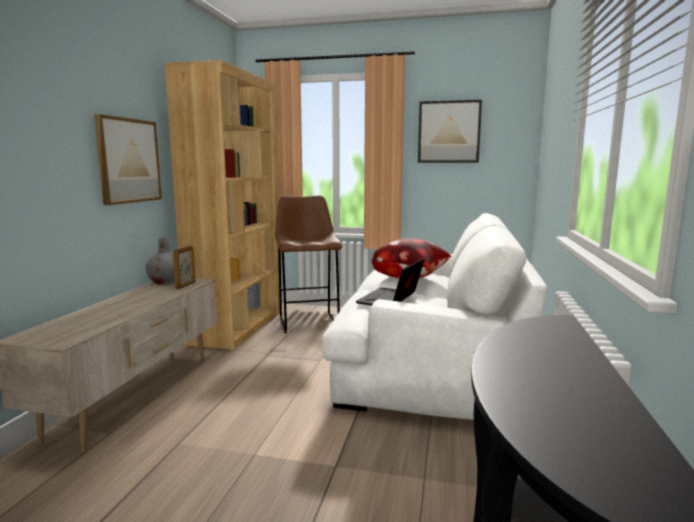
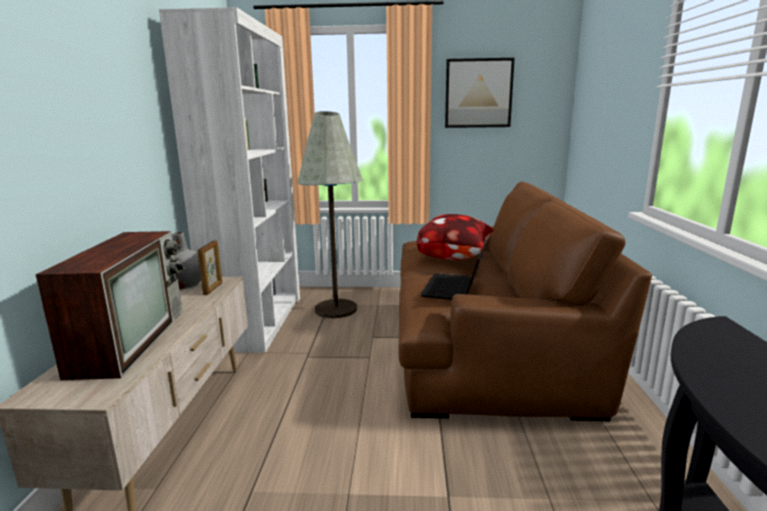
camera: 10 degrees left, 5 degrees up
(105, 312) = (131, 339): none -> television
(128, 161) = (128, 139): picture -> none
(238, 326) = (258, 321): brown bookcase -> white bookcase
(308, 322) = (336, 309): brown stool -> grey floor lamp
(432, 355) = (485, 339): white sofa -> brown sofa

